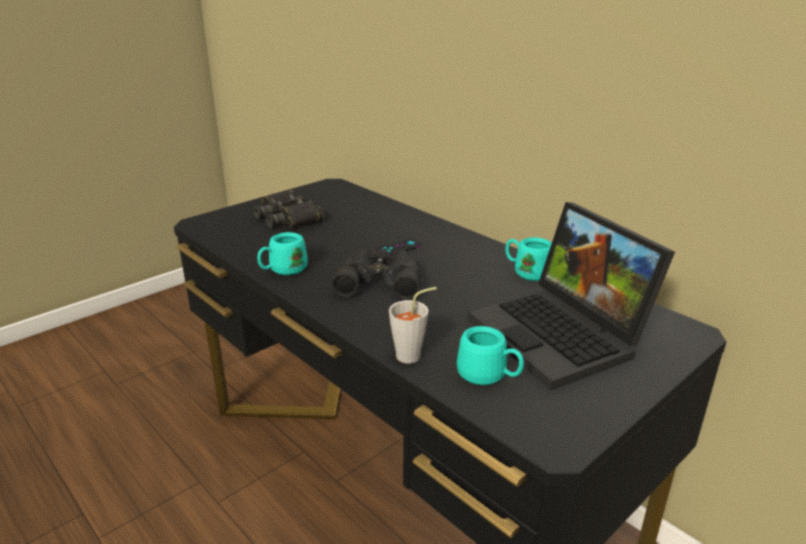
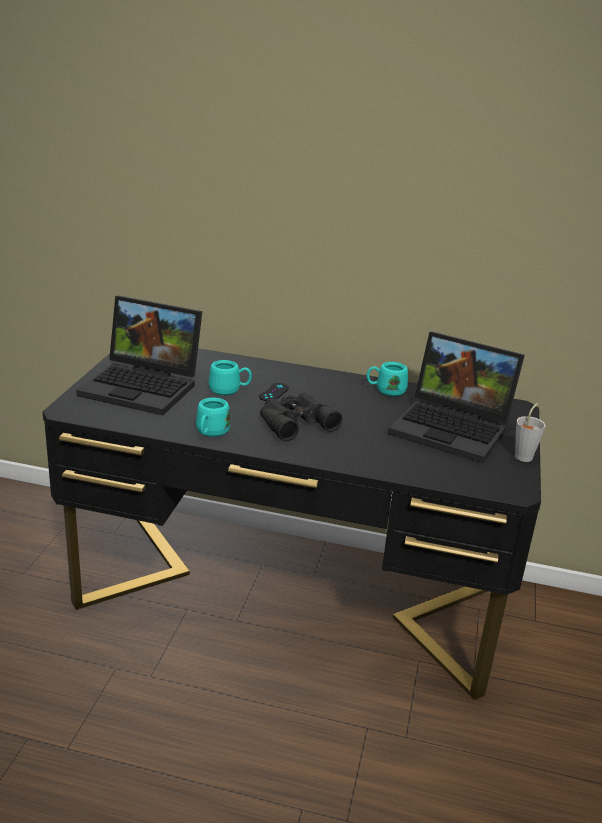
camera: 35 degrees left, 0 degrees up
(288, 217) = (145, 387): black binoculars -> laptop
(413, 355) = (383, 466): grey cup -> grey cup (525, 455)
(489, 376) = (442, 466): turquoise mug -> turquoise mug (229, 390)

